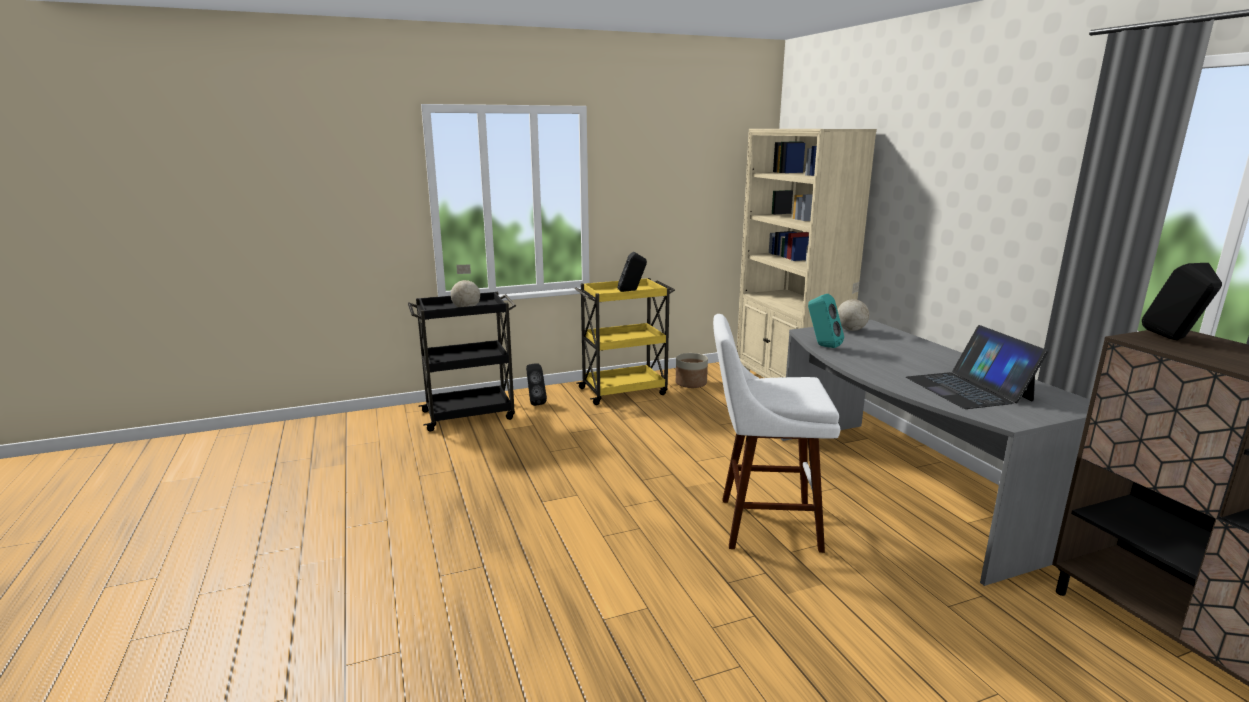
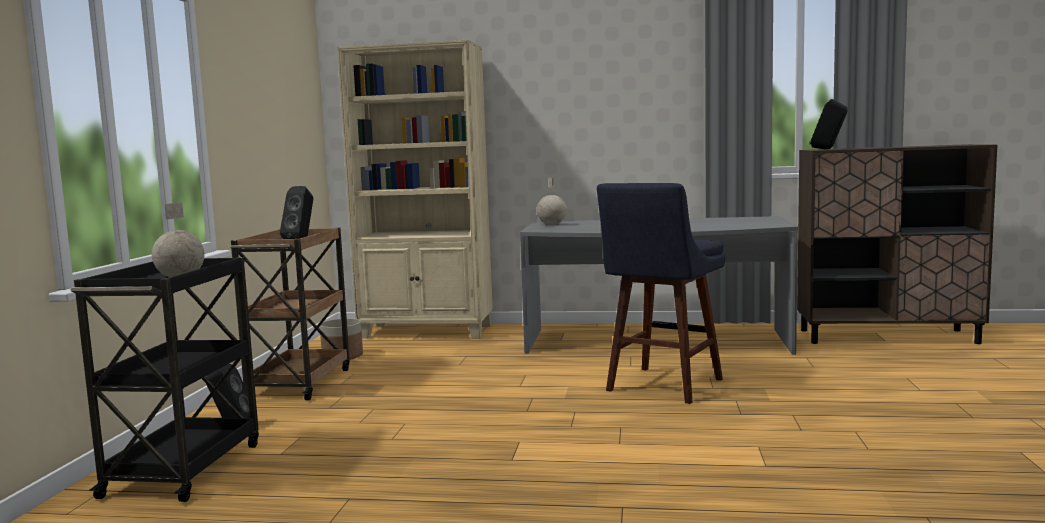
camera: 60 degrees left, 10 degrees down
(624, 391) = (300, 383): yellow cart -> brown cart
(761, 524) = (661, 387): white stool -> blue stool
(822, 346) = (579, 230): turquoise speaker -> none
(968, 389) = (716, 223): laptop -> none

